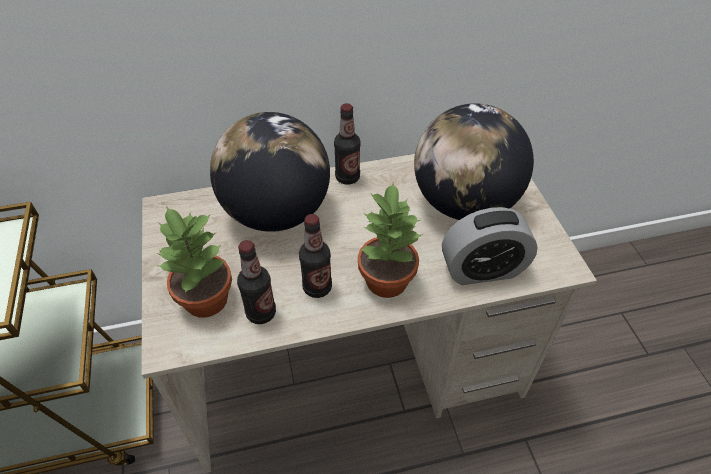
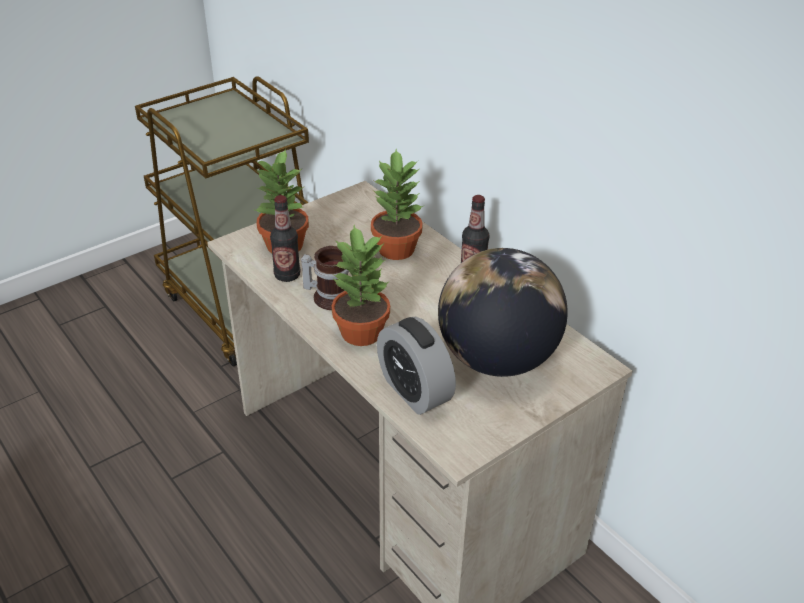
camera: 65 degrees right, 10 degrees down
(276, 212) = (397, 249): globe -> potted plant
(317, 287) = (329, 296): bottle -> mug

